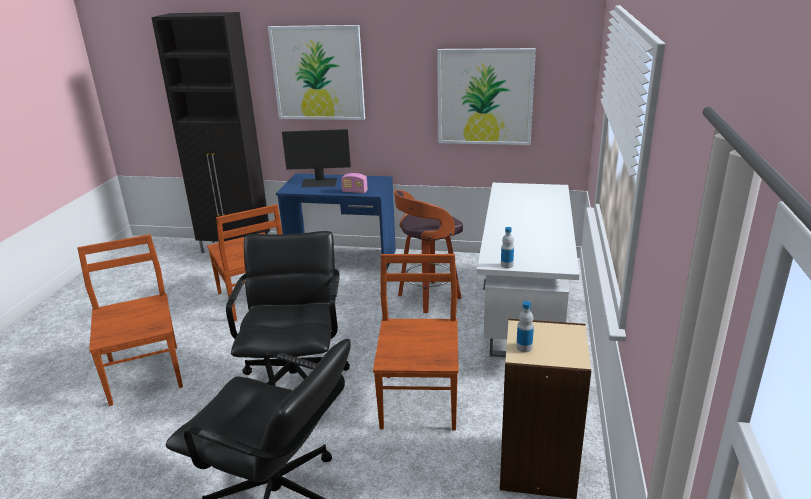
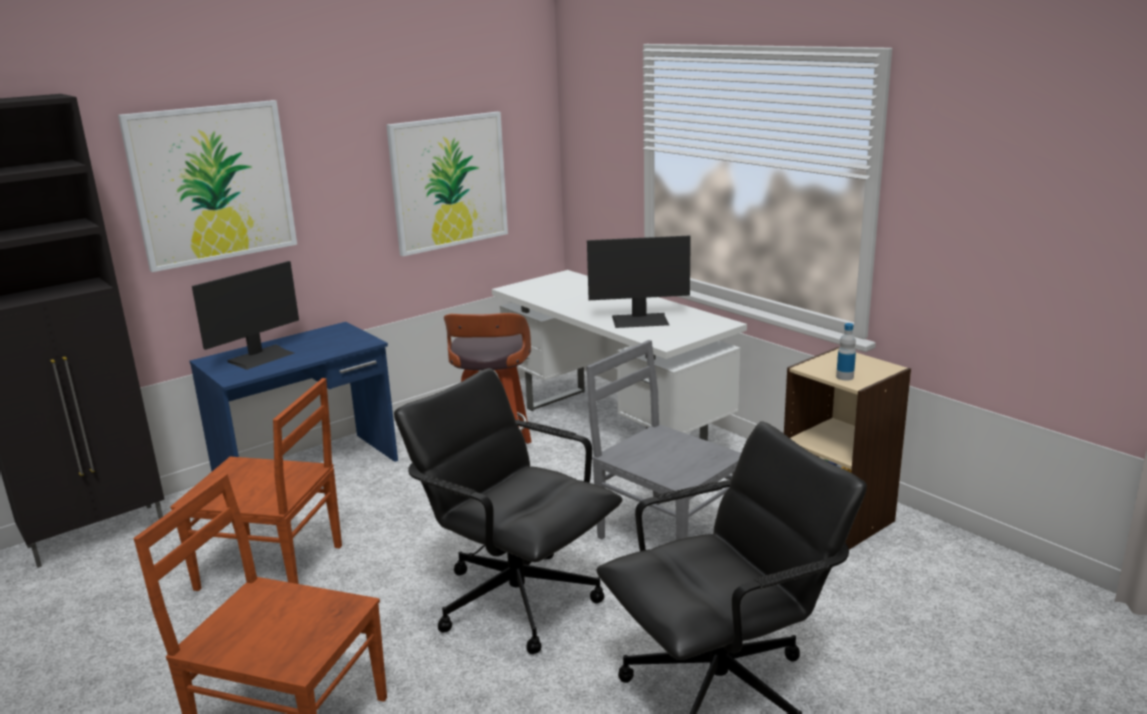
camera: 50 degrees left, 5 degrees down
(355, 191) = (340, 348): radio -> none
(419, 399) = (665, 535): brown chair -> grey chair
(506, 265) = (682, 339): bottle -> none
(517, 240) = (640, 320): none -> monitor

